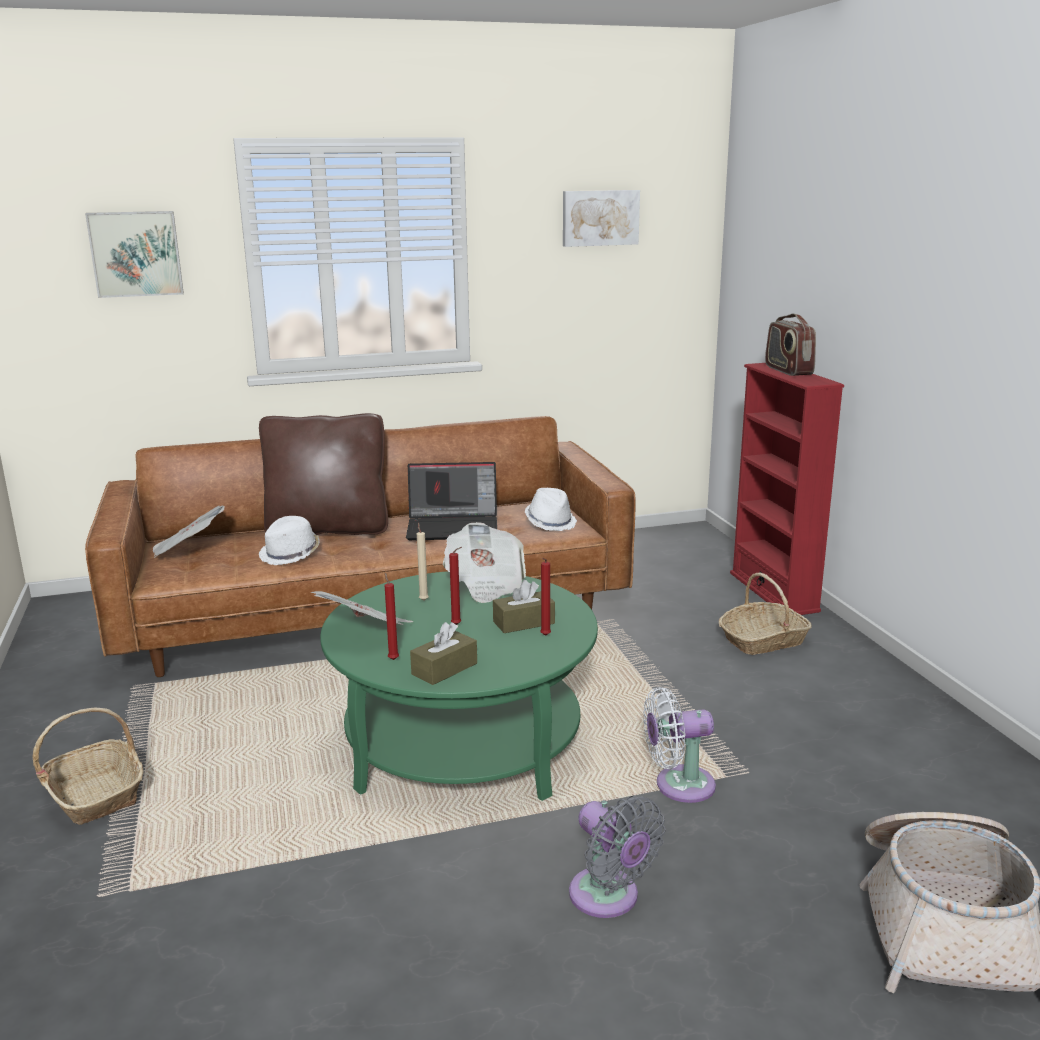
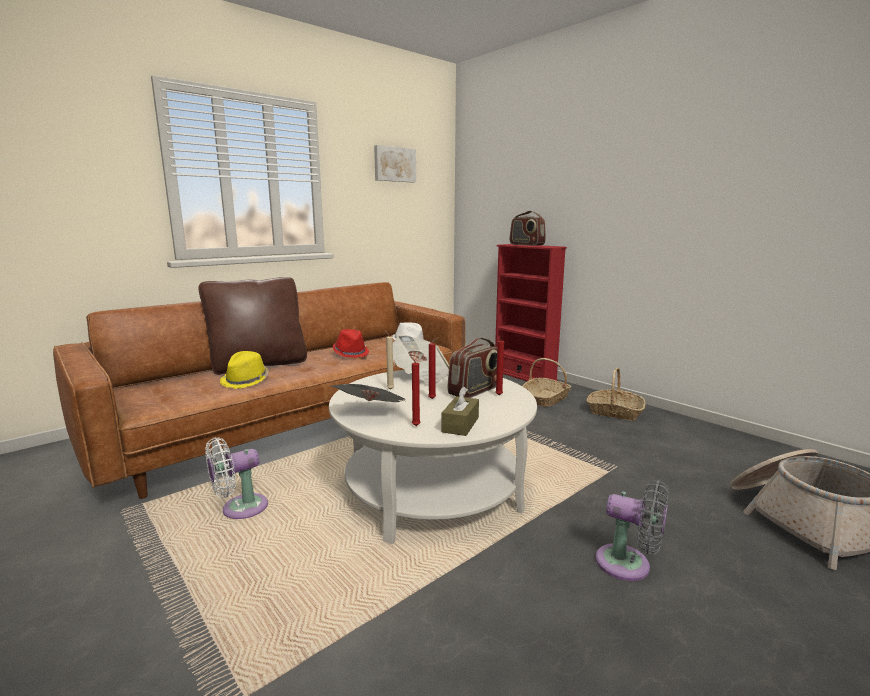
camera: 25 degrees left, 5 degrees down
(95, 794) = (141, 612): basket -> basket (614, 412)
(136, 254) = (67, 157): picture -> none
(188, 551) = (152, 390): newspaper -> none
(291, 554) = (246, 381): white hat -> yellow hat
(454, 527) = (351, 353): laptop -> red hat
(464, 742) = (433, 489): green coffee table -> white coffee table
(523, 622) = (475, 391): brown tissue box -> radio
(678, 785) = (589, 483): white fan -> white fan (240, 509)

